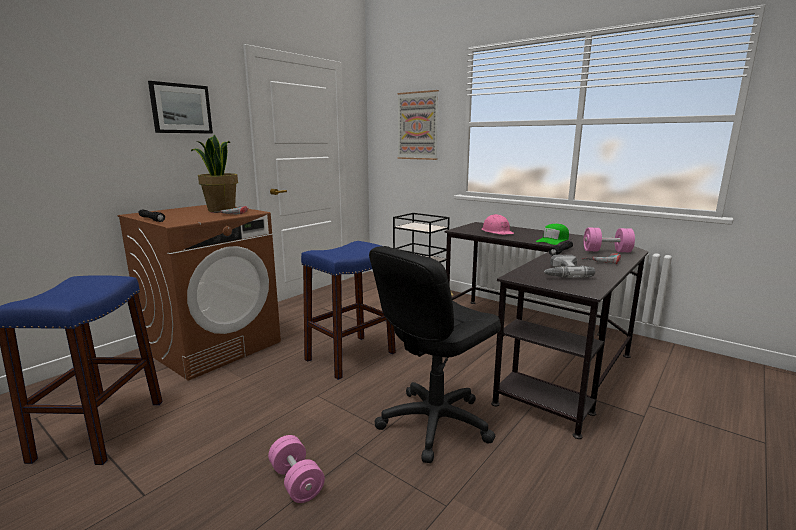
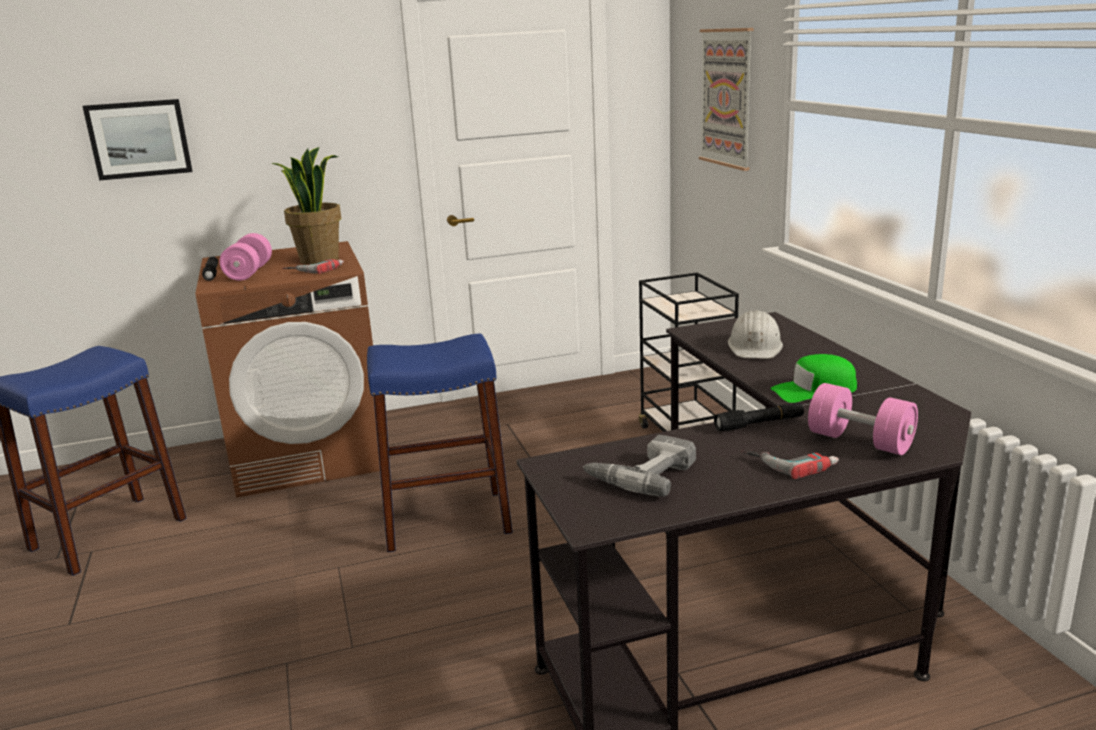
camera: 35 degrees right, 5 degrees up
(181, 108) = (293, 102): picture -> picture (139, 139)
(296, 481) = (193, 670): pink dumbbell -> pink dumbbell (249, 272)
(434, 423) = (421, 663): black office chair -> none
(497, 231) = (755, 347): pink hard hat -> white hard hat

